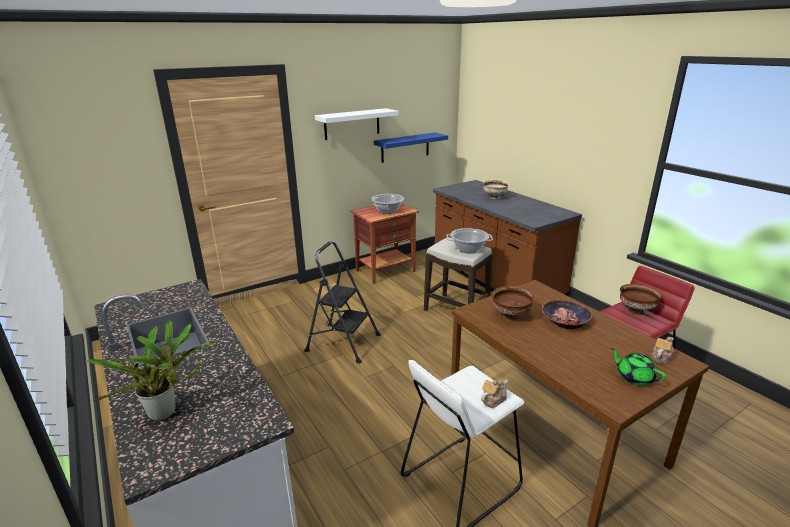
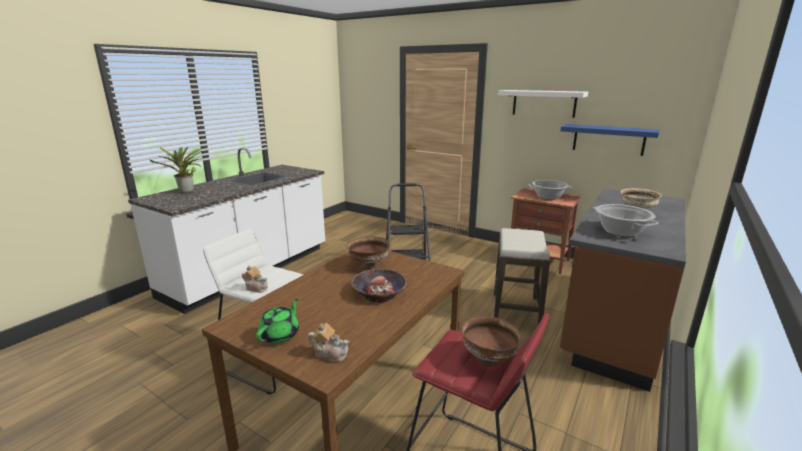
camera: 65 degrees right, 5 degrees down
(468, 249) = (525, 243): cooking pot -> cooking pot (620, 231)

